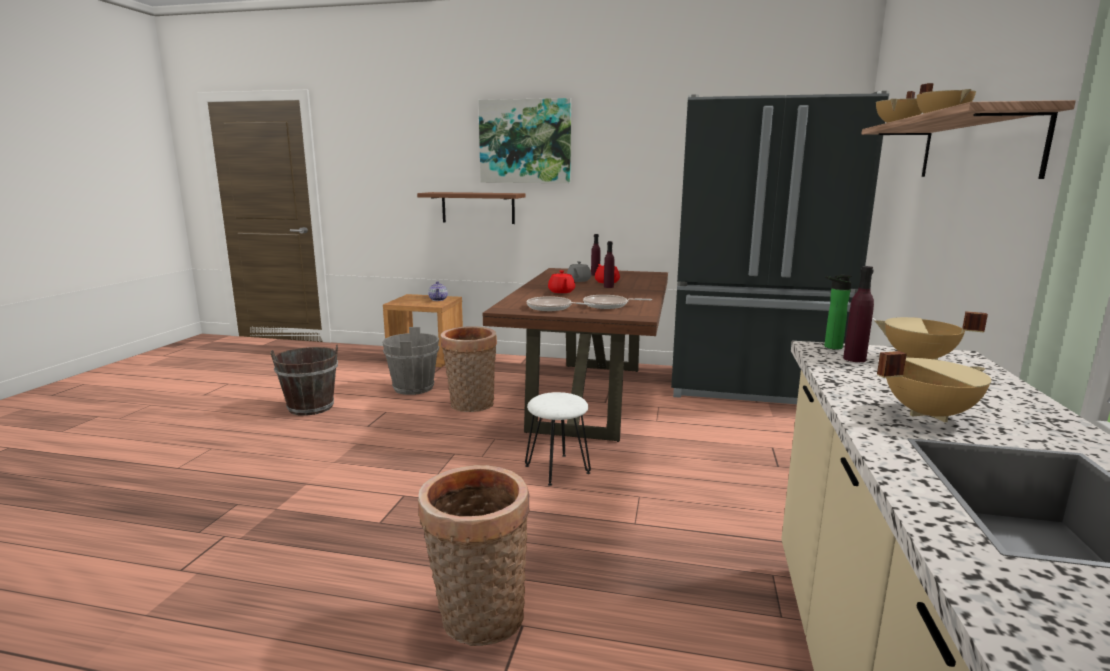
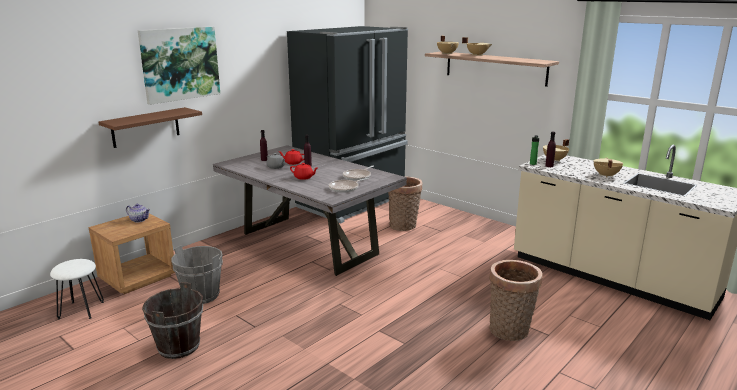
camera: 60 degrees left, 5 degrees up
(471, 406) = (270, 282): basket -> basket (404, 226)
(556, 469) = (393, 279): white stool -> white stool (81, 310)
(589, 398) = (310, 244): brown dining table -> grey dining table

